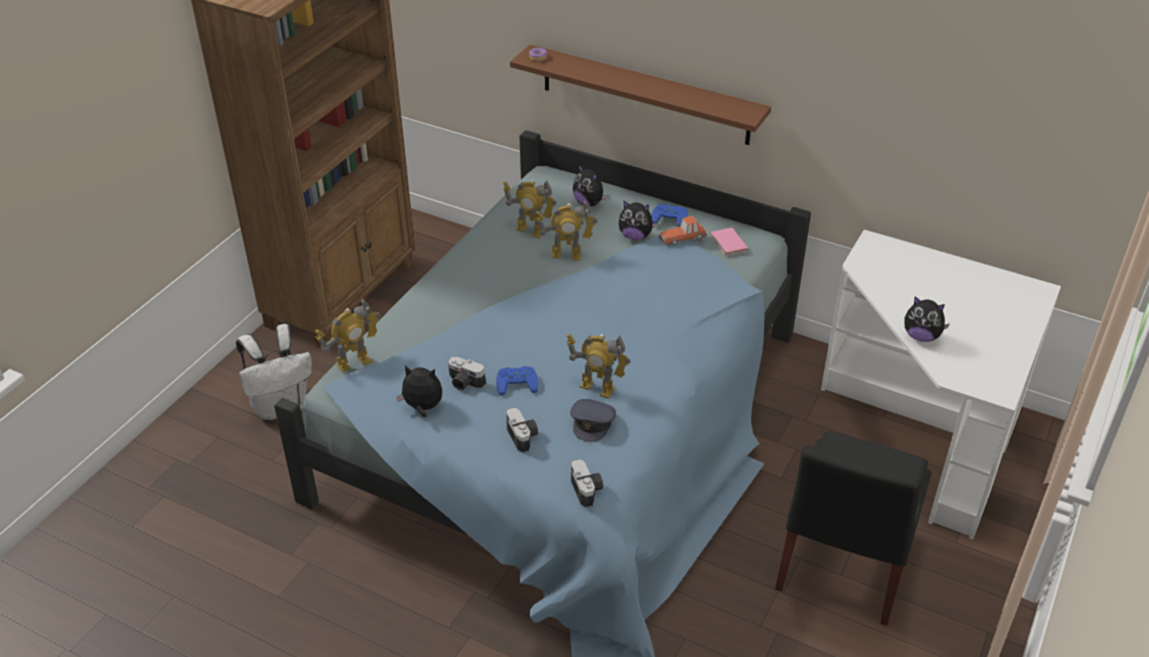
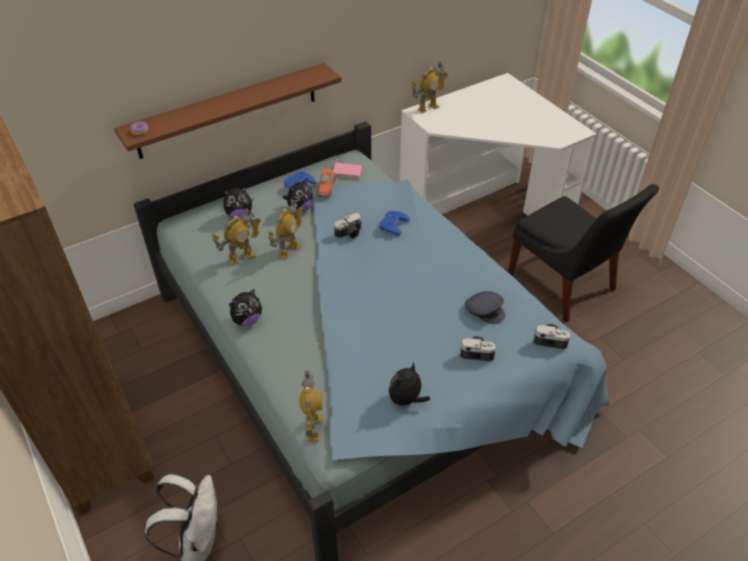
camera: 60 degrees left, 5 degrees up
(464, 383) = (395, 363): camera -> camera (350, 234)
(517, 381) = (415, 332): blue game controller -> blue game controller (392, 224)
(597, 388) = (451, 293): toy robot -> toy robot (428, 108)
(921, 336) = (515, 135): plush toy -> plush toy (247, 319)

